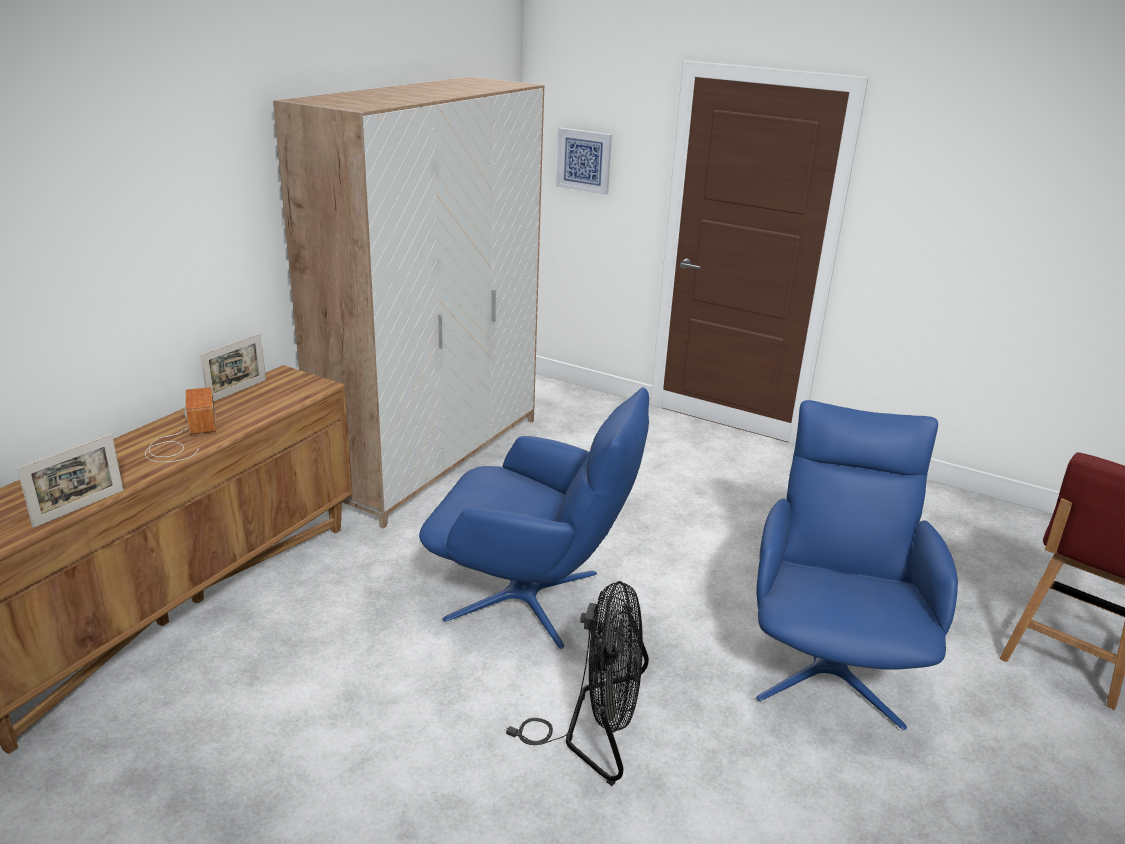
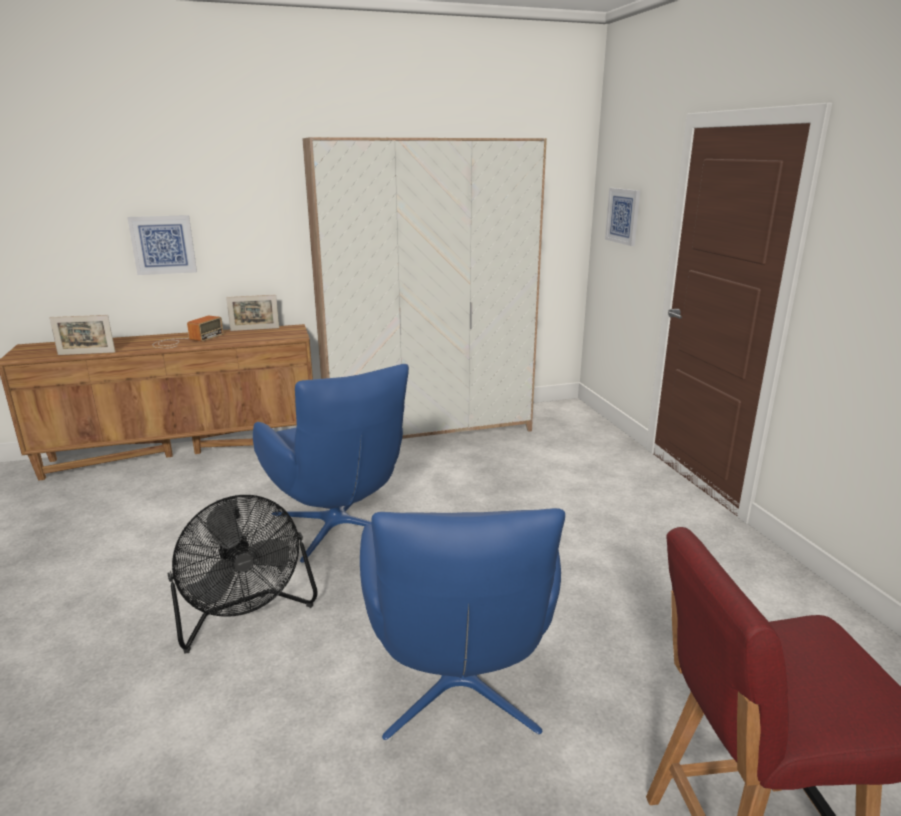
camera: 45 degrees right, 5 degrees down
(100, 295) = (163, 245): none -> picture
(828, 666) = (458, 686): blue armchair -> blue armchair turned 120 degrees clockwise

